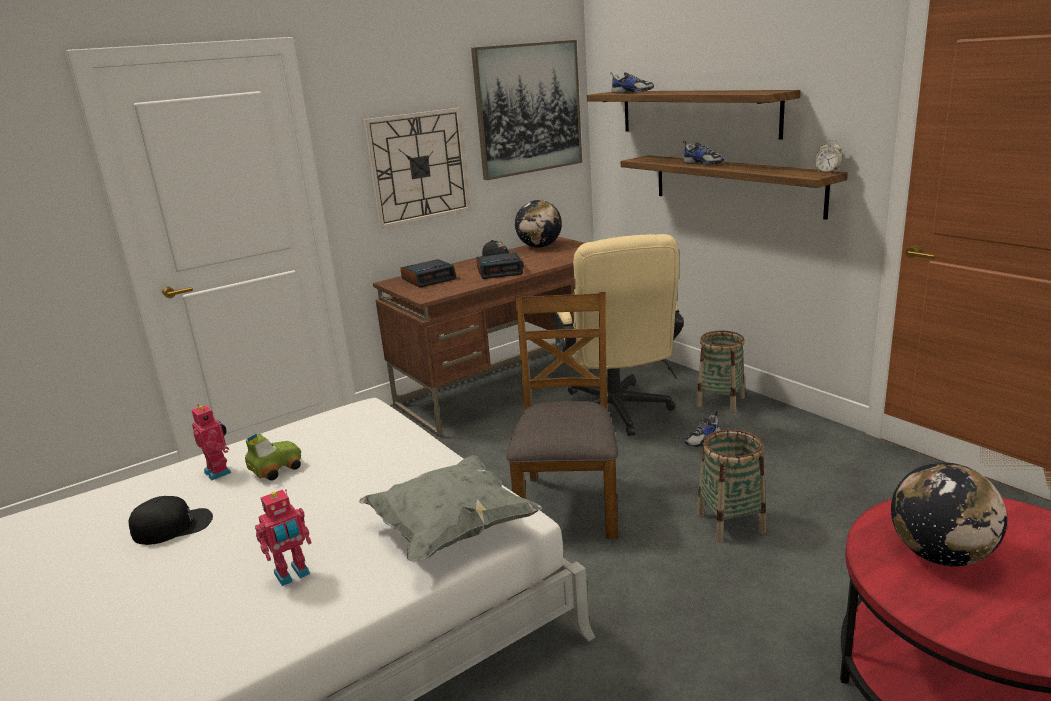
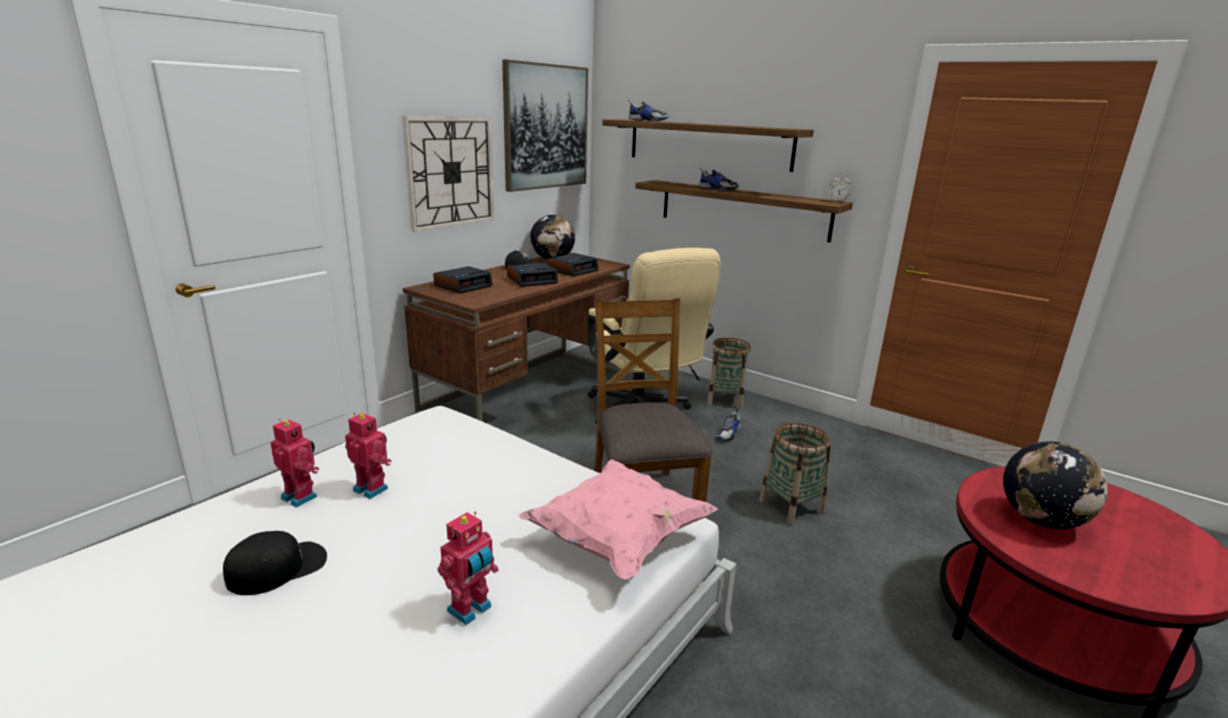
camera: 20 degrees left, 0 degrees up
(275, 469) = (372, 488): toy car -> toy robot
(451, 531) = (617, 540): grey pillow -> pink pillow
(550, 258) = (572, 270): none -> alarm clock

